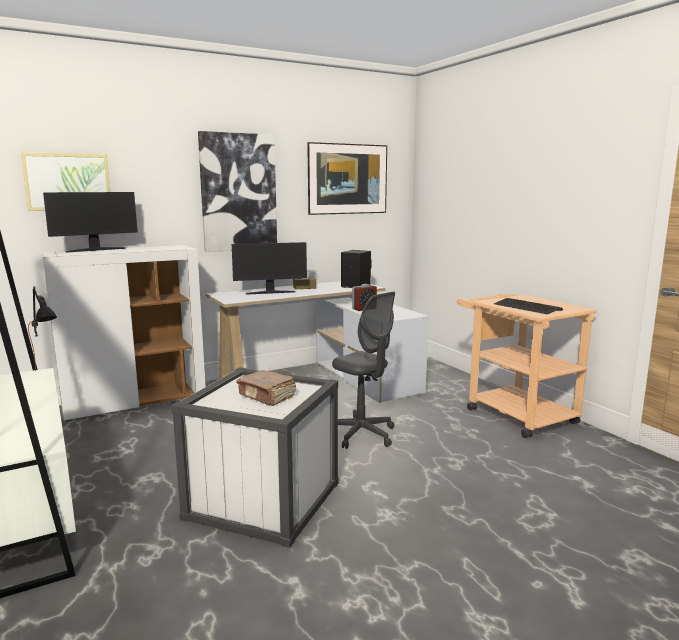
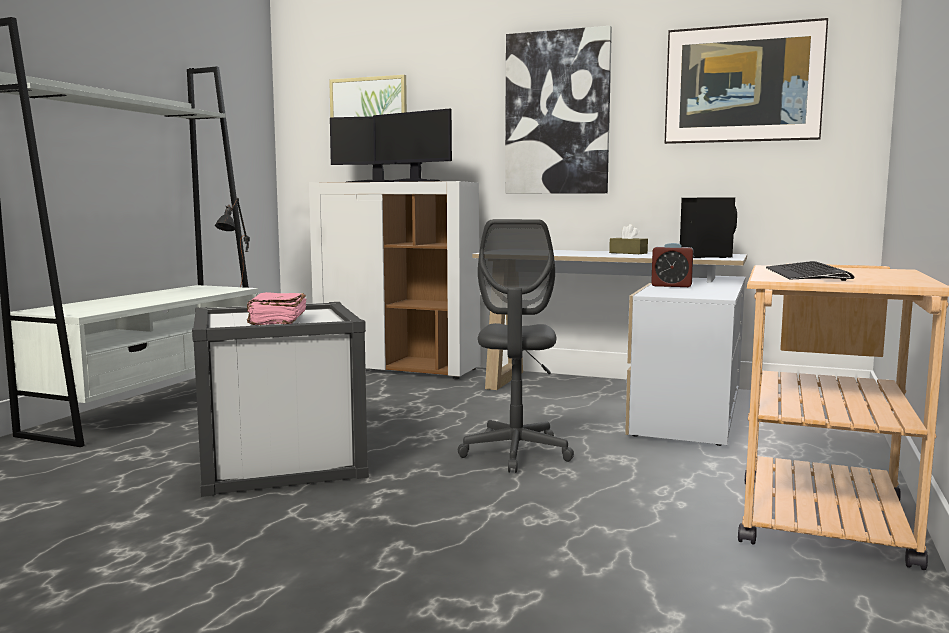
camera: 50 degrees right, 5 degrees down
(267, 396) = (277, 320): brown book -> pink book
(270, 292) = (566, 252): monitor -> monitor (413, 181)

